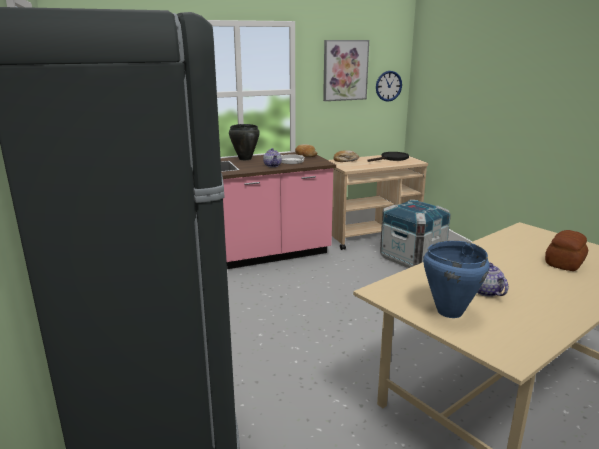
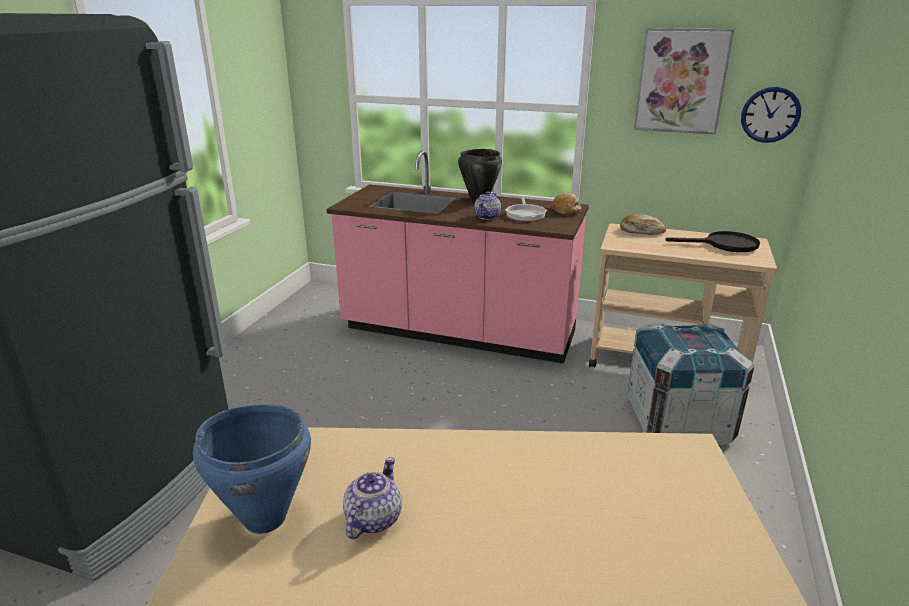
camera: 40 degrees right, 5 degrees up
(565, 263) = (613, 549): bread -> none

